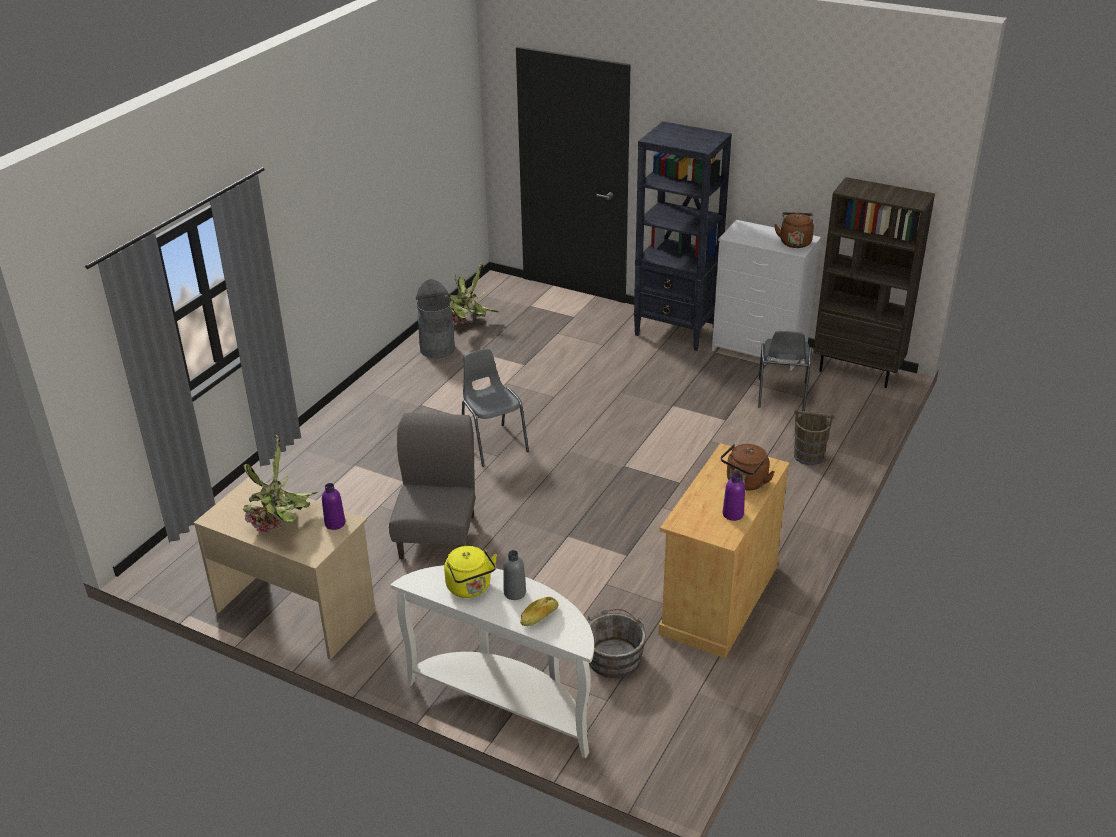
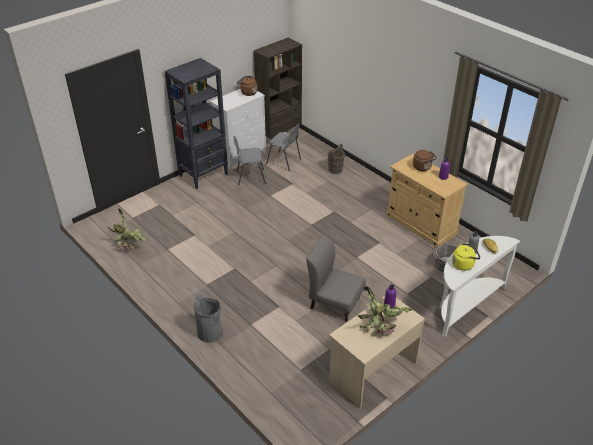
camera: 70 degrees left, 5 degrees up
(437, 349) = (150, 265): grey trash can -> grey trash can (210, 332)
(493, 444) = (264, 264): grey chair -> grey chair (250, 177)

